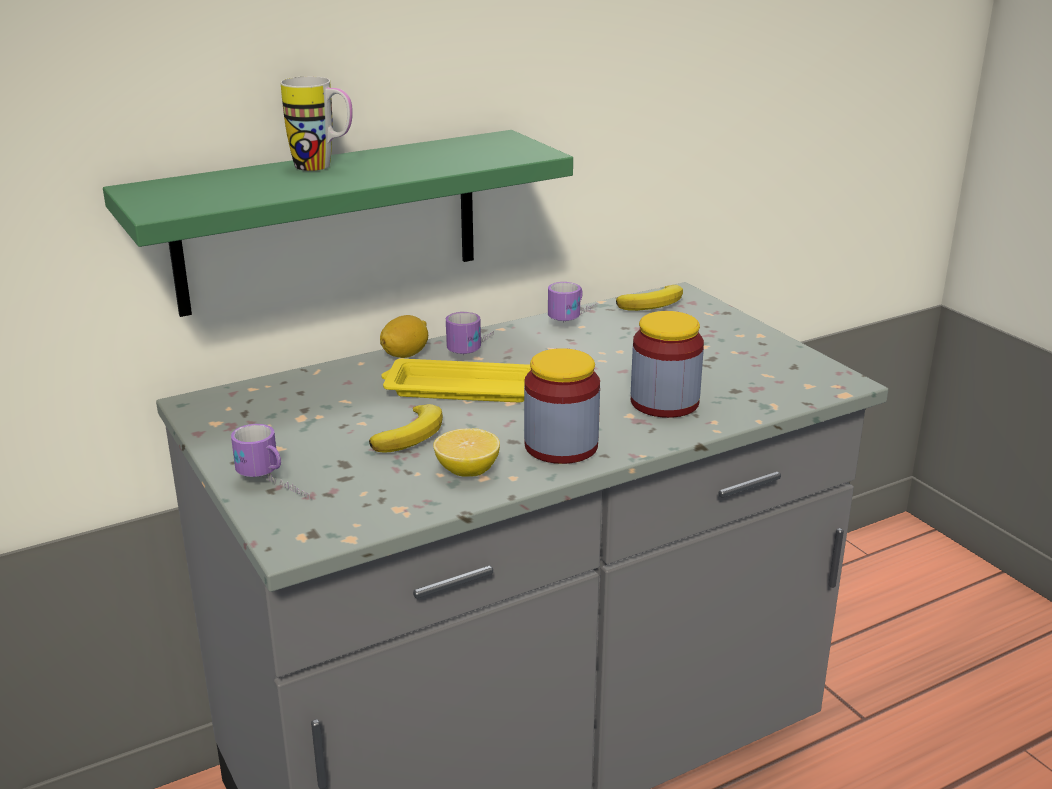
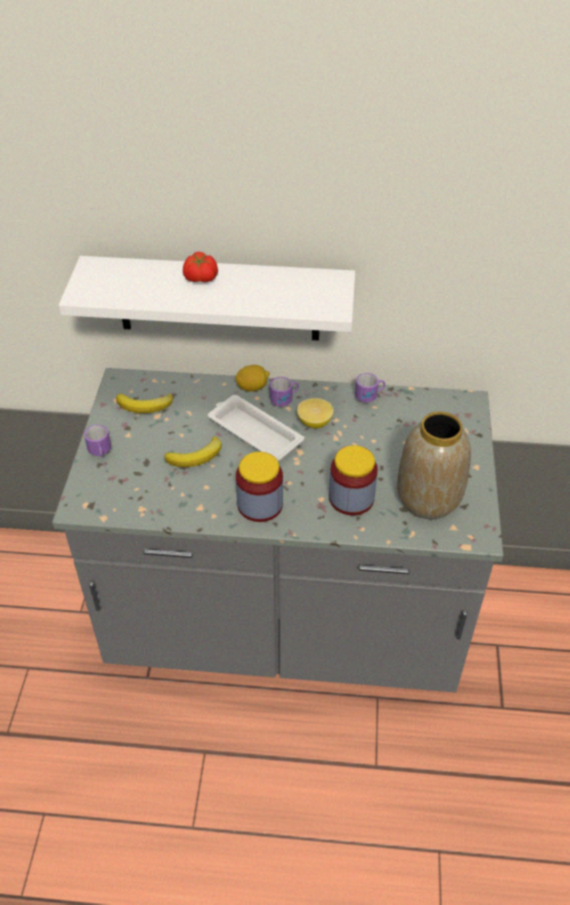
camera: 35 degrees right, 20 degrees up
(323, 167) = (200, 278): mug -> tomato
(329, 222) = (218, 299): green shelf -> white shelf
(461, 389) = (253, 432): yellow tray -> white tray
(467, 471) = (196, 499): lemon -> lemon (314, 422)
(654, 303) = (441, 405): banana -> banana (145, 406)
(748, 374) = (427, 499): none -> vase

